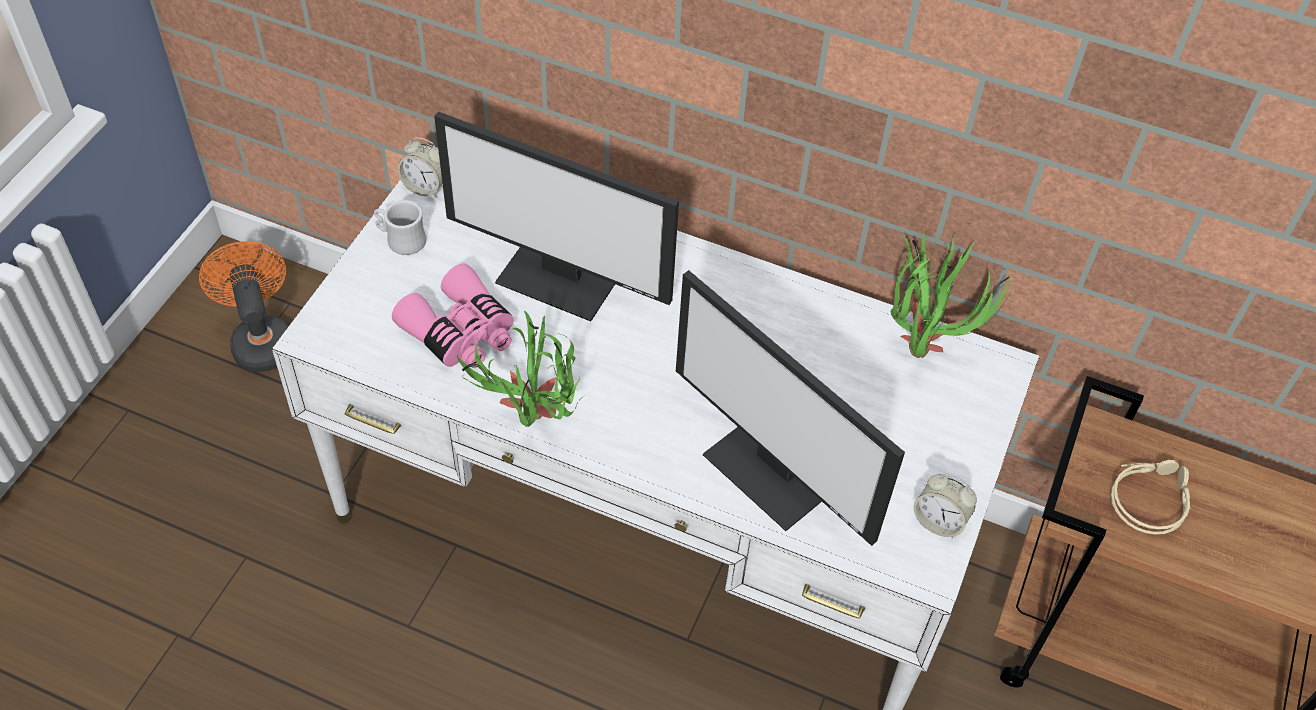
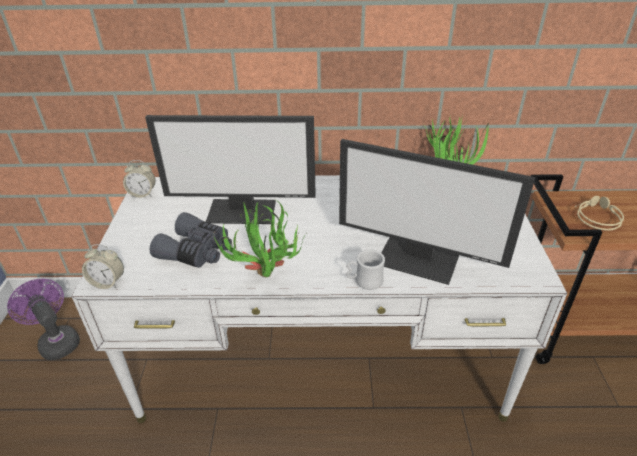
camera: 20 degrees left, 15 degrees down
(261, 339) = (57, 341): orange fan -> purple fan
(401, 240) = (138, 220): white mug -> white mug (364, 281)
(461, 333) = (197, 251): pink binoculars -> grey binoculars
(939, 521) = (522, 252): alarm clock -> alarm clock (108, 282)

